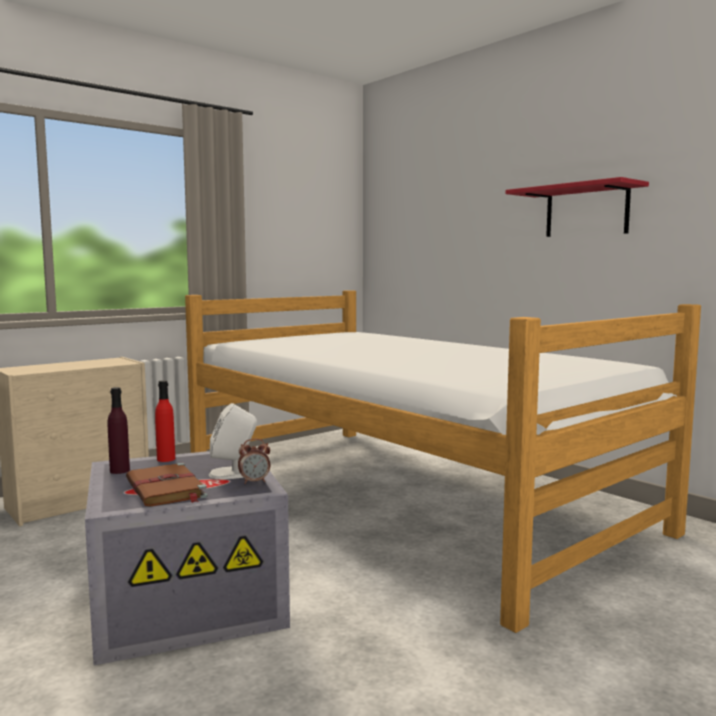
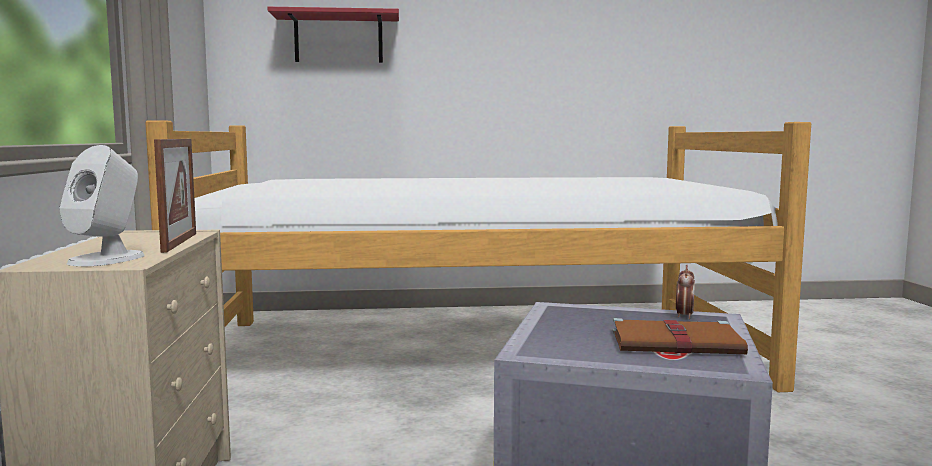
camera: 55 degrees left, 0 degrees up
(92, 366) = (180, 242): none -> picture frame
(119, 470) = (566, 352): purple bottle -> none
(166, 459) = (539, 331): red bottle -> none
(233, 473) = (642, 318): white speaker -> white speaker (107, 259)
(586, 211) = (542, 45): red shelf -> red shelf (338, 39)

